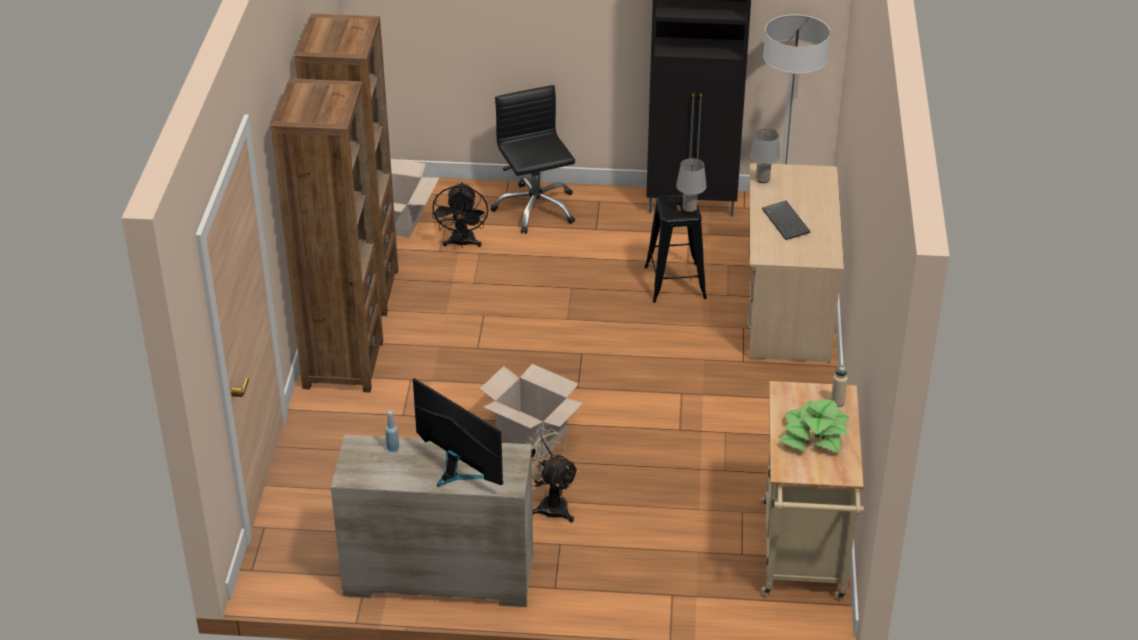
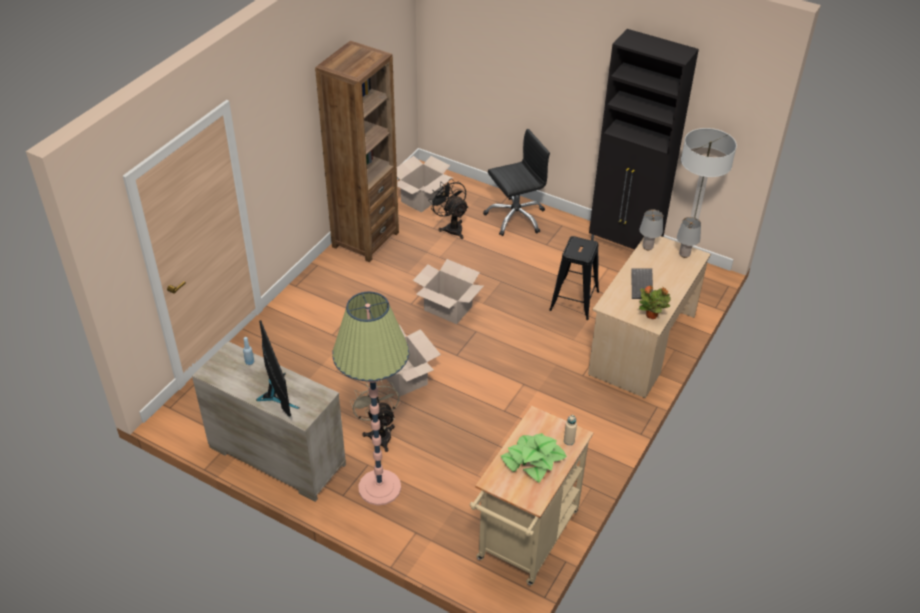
camera: 25 degrees right, 5 degrees up
(343, 364) = (320, 286): brown bookcase -> none
(462, 243) = (451, 227): black fan -> black fan turned 120 degrees clockwise
(528, 338) = (448, 308): none -> cardboard box
(535, 209) = (515, 217): black office chair -> black office chair turned 60 degrees clockwise
(593, 563) = (379, 487): none -> floor lamp
(689, 209) = (587, 252): grey table lamp -> grey table lamp (684, 254)
(821, 251) = (652, 315): none -> potted plant

